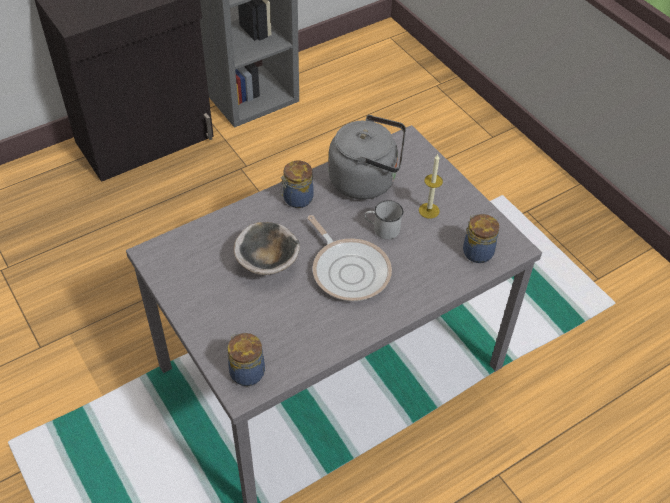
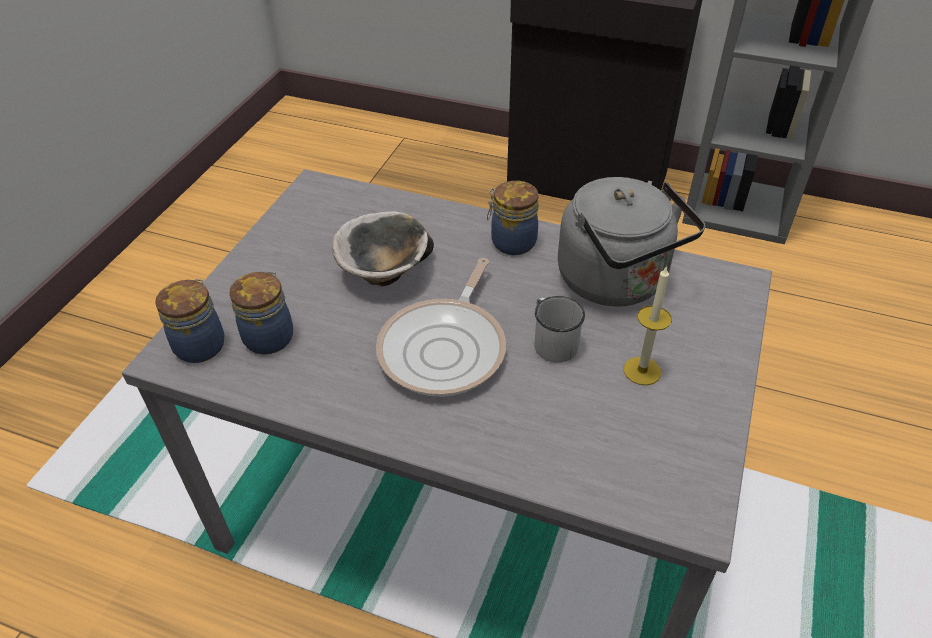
camera: 55 degrees right, 5 degrees down
(476, 251) = (629, 469): jar -> jar (270, 336)

